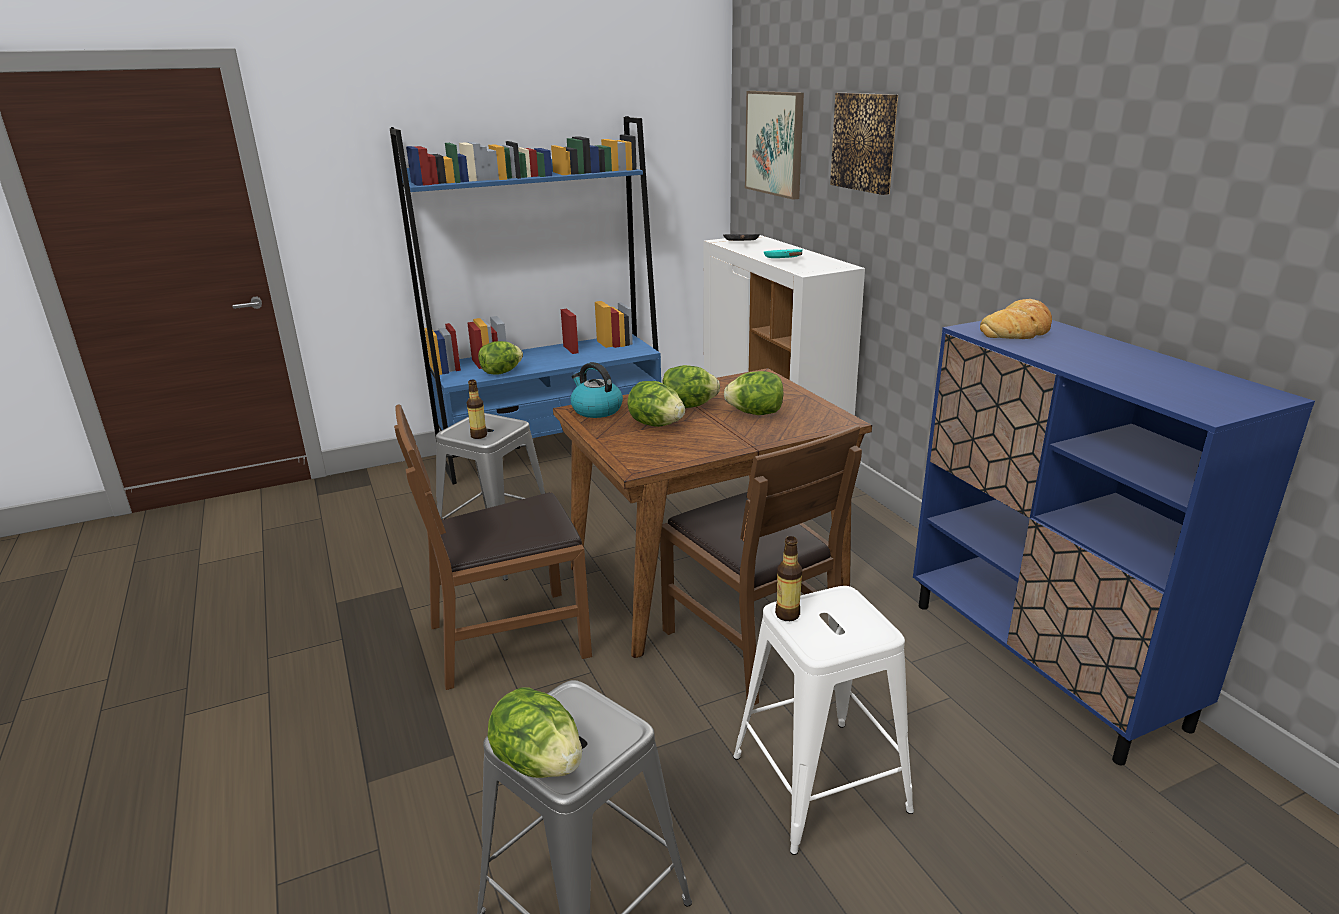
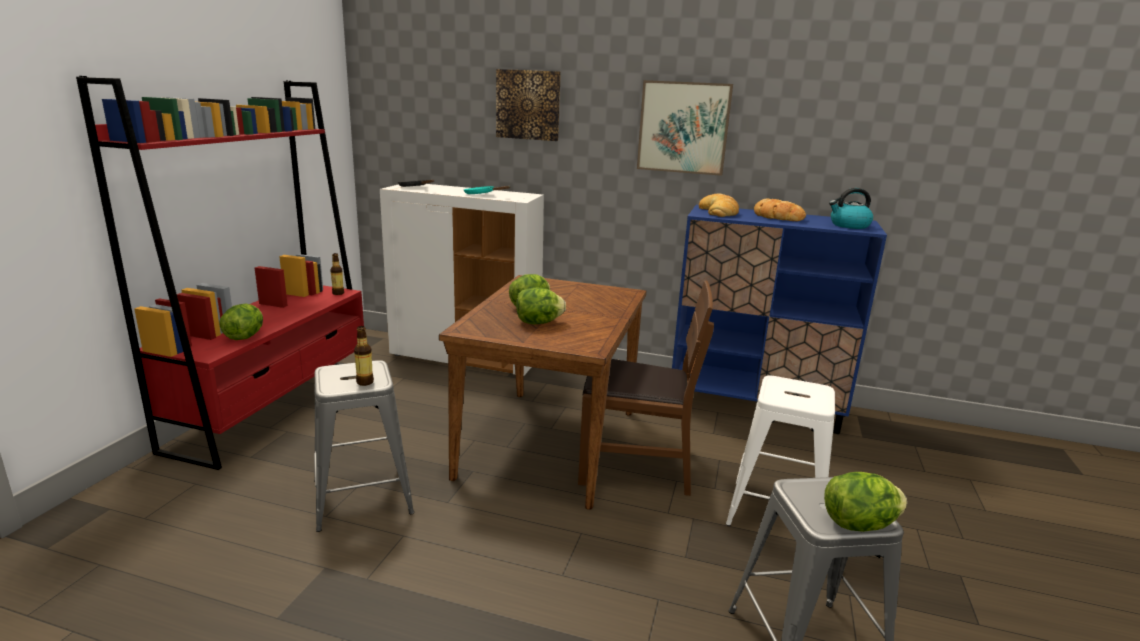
camera: 50 degrees left, 5 degrees down
(509, 638) = (490, 548): brown chair -> none
(554, 448) = (275, 406): blue bookcase -> red bookcase
(596, 410) = (475, 326): kettle -> kettle (849, 225)
(755, 413) = (577, 300): lettuce -> none
(775, 143) = (417, 108): picture -> picture (683, 127)
(787, 614) = (778, 399): bottle -> bottle (338, 293)
(1097, 354) = (776, 217): none -> bread

